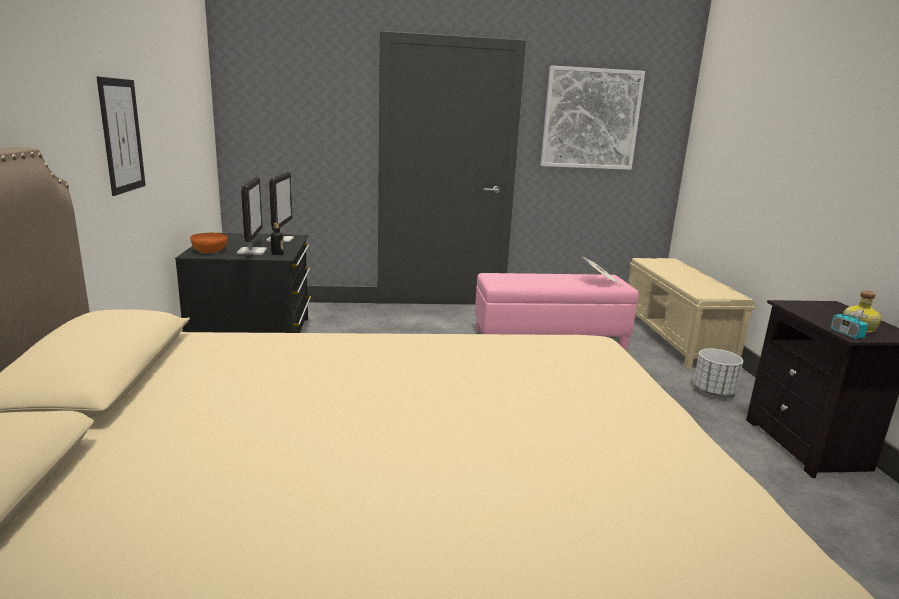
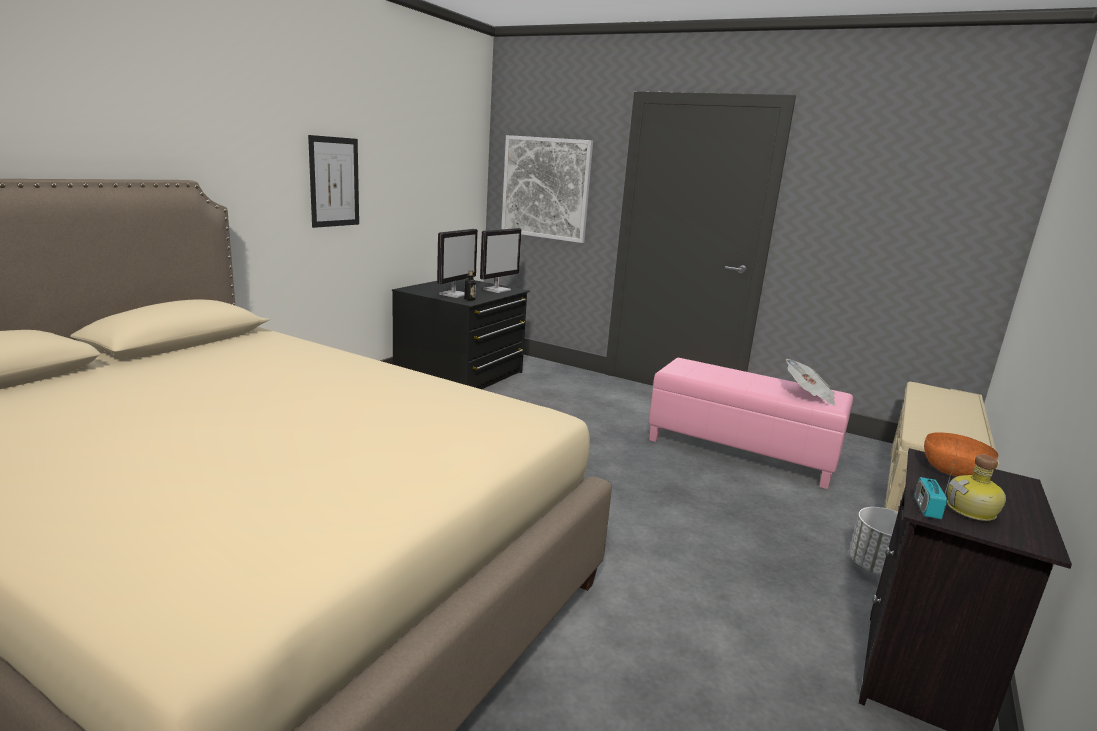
camera: 35 degrees right, 0 degrees up
(210, 251) = (425, 289): orange bowl -> orange bowl (954, 471)
(591, 119) = (876, 192): picture -> picture (545, 188)

